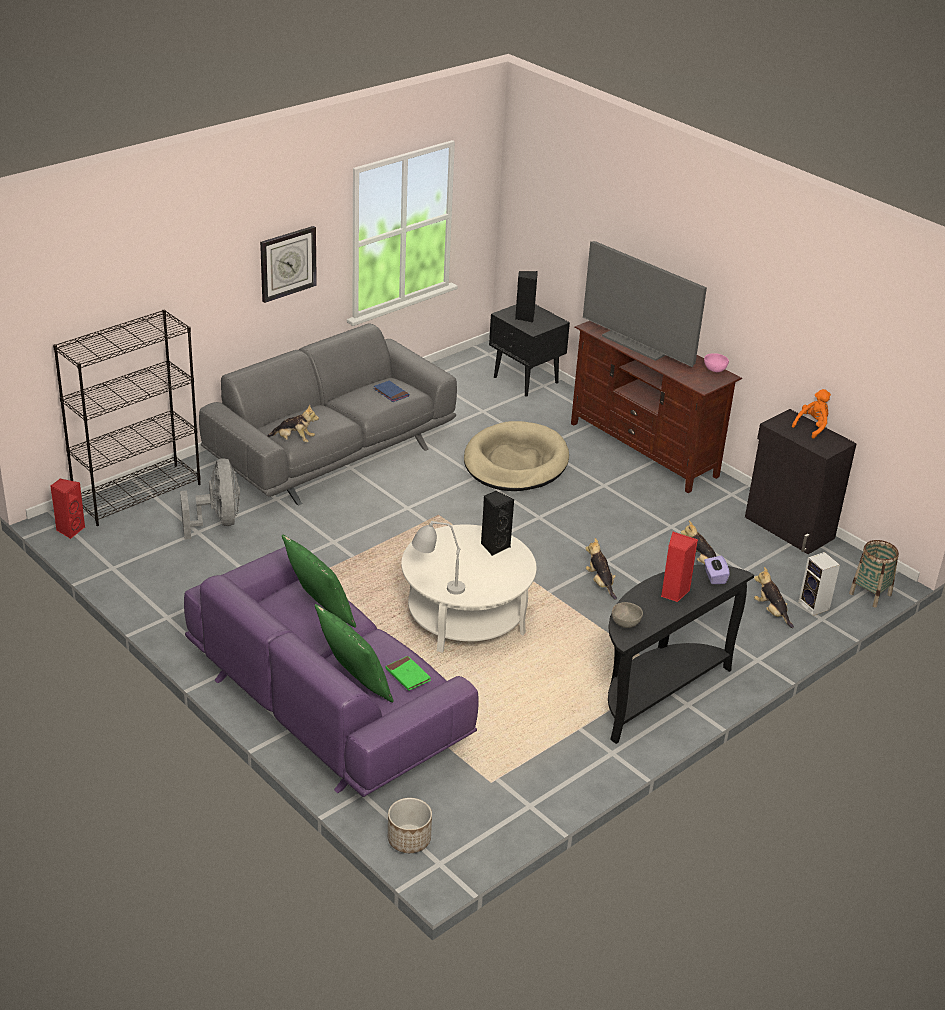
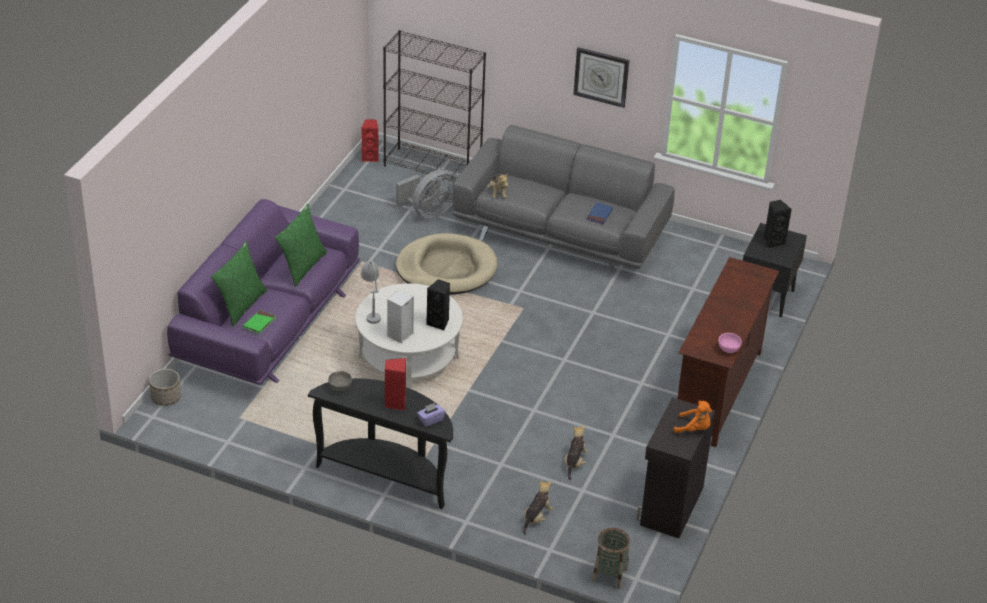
camera: 65 degrees right, 5 degrees up
(515, 462) = (631, 326): beige dog bed -> beige dog bed (446, 269)
(600, 583) = (501, 414): plush toy -> none
(639, 343) = (734, 297): television -> none
(815, 606) = (564, 543): speaker -> speaker (400, 335)

